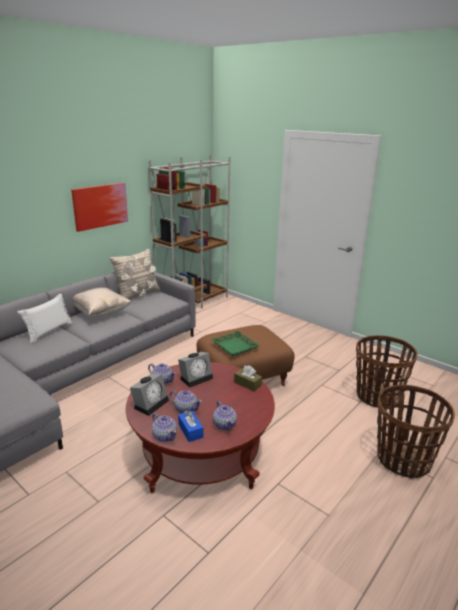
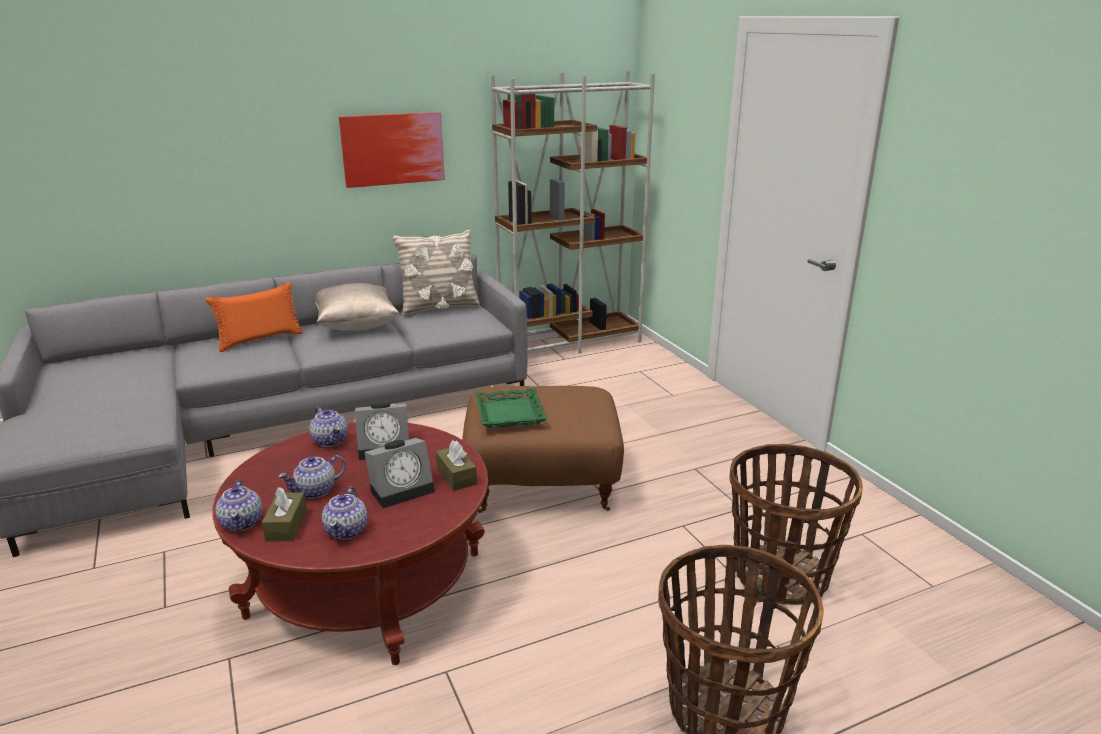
camera: 25 degrees right, 0 degrees up
(49, 332) = (259, 340): white pillow -> orange pillow
(151, 403) = (277, 469): alarm clock -> alarm clock (403, 489)
(185, 409) = (316, 491): teapot -> teapot turned 90 degrees clockwise
(190, 431) = (286, 525): blue tissue box -> brown tissue box

